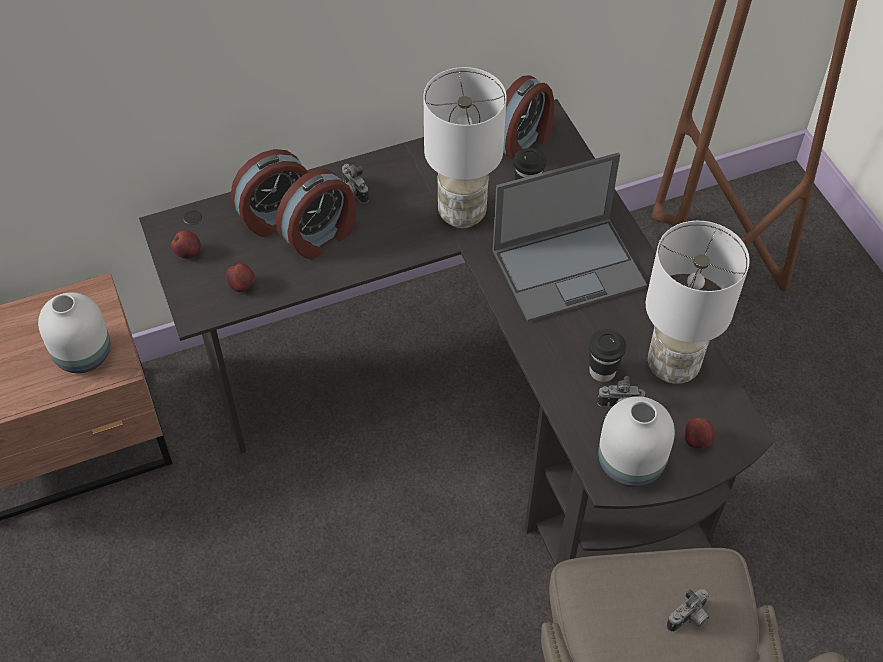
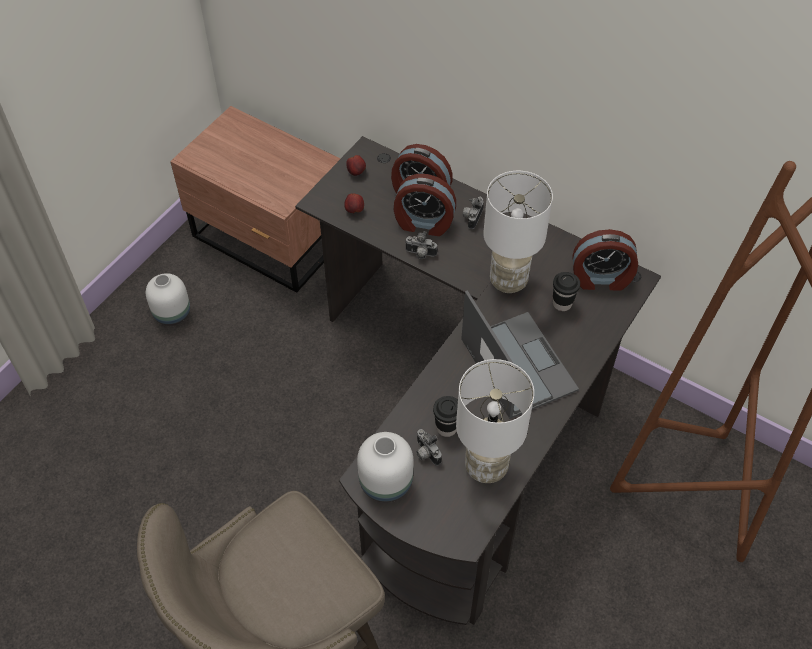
camera: 55 degrees right, 0 degrees up
(85, 354) = (279, 185): white vase -> white vase (173, 314)
(569, 268) = (517, 364): laptop -> laptop turned 150 degrees counterclockwise
(689, 619) = (300, 583): camera -> camera (420, 254)
(697, 441) = (434, 513): apple -> none

